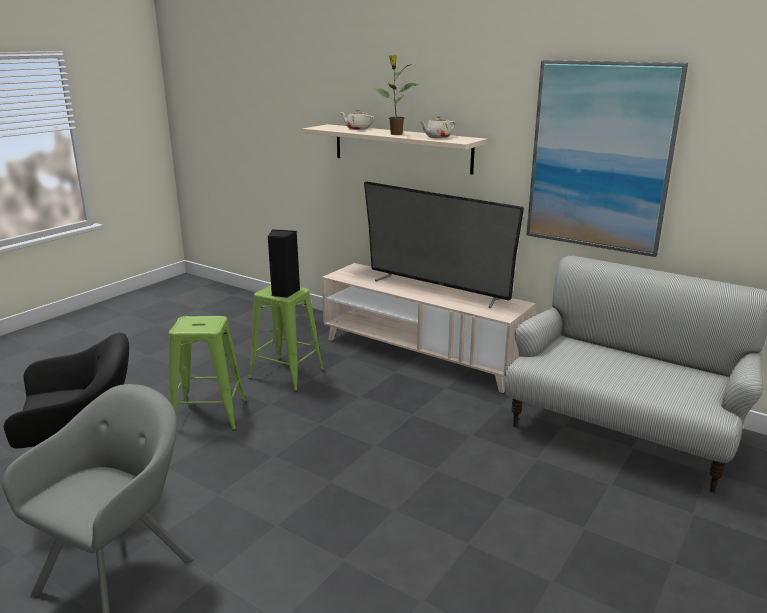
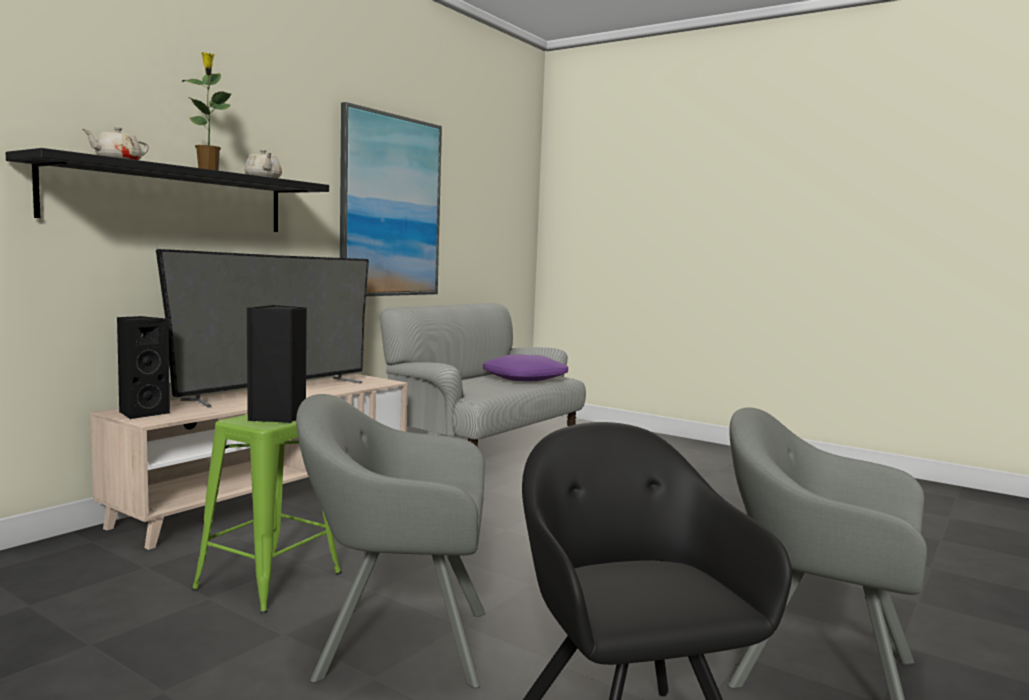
camera: 90 degrees left, 15 degrees down
(208, 415) = (395, 643): green stool -> grey armchair
(352, 271) = (142, 413): none -> black speaker
(401, 148) = (171, 198): beige shelf -> black shelf
(663, 384) = (525, 379): none -> purple pillow

